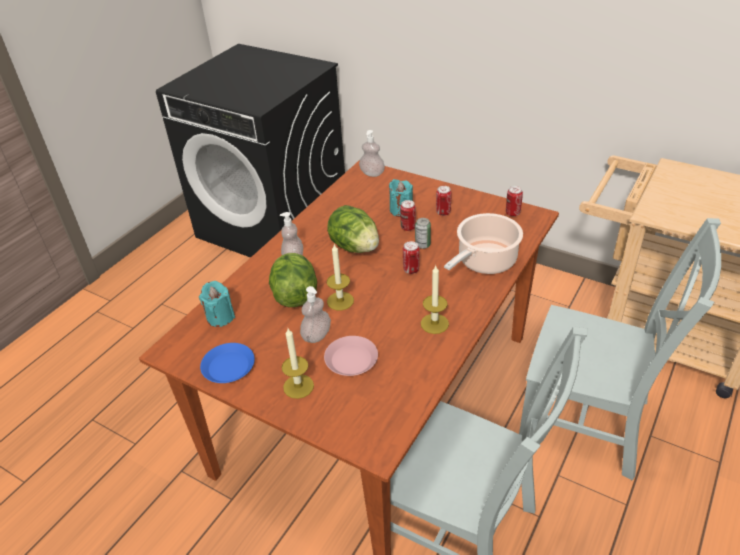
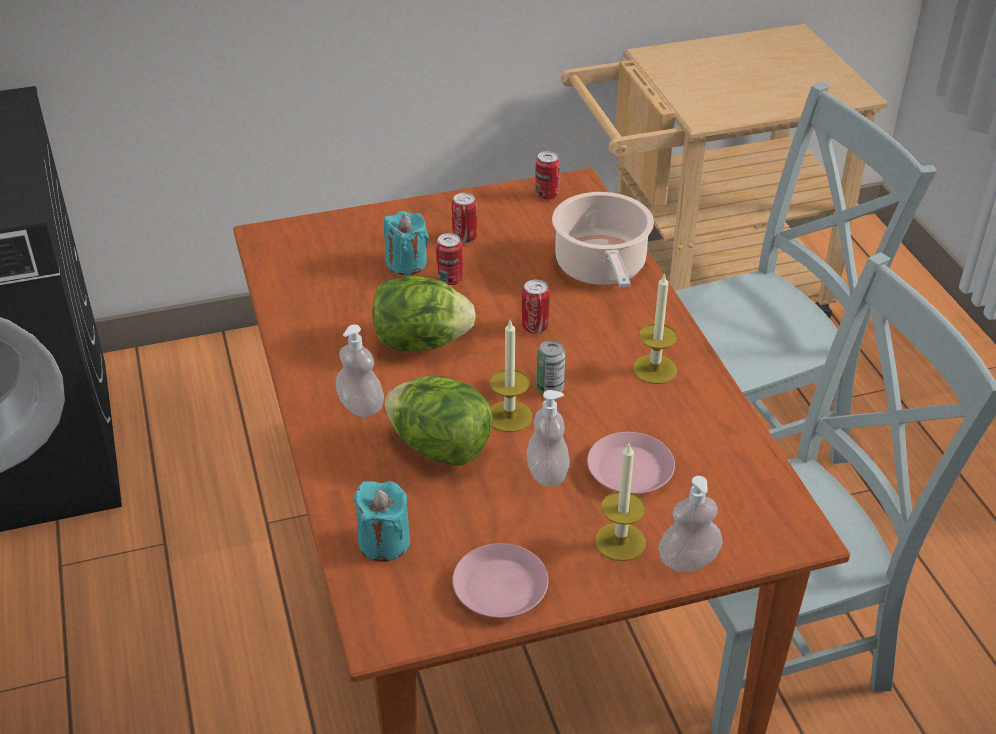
camera: 50 degrees left, 0 degrees up
(228, 367) = (500, 588): blue plate -> pink plate
(372, 173) = (287, 236): soap dispenser -> soap dispenser (688, 561)
(422, 245) = (501, 290): can -> can (550, 388)

